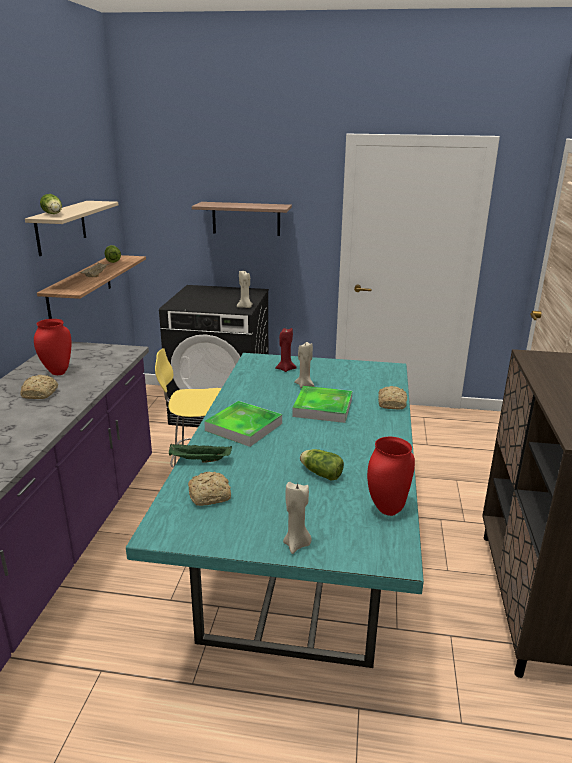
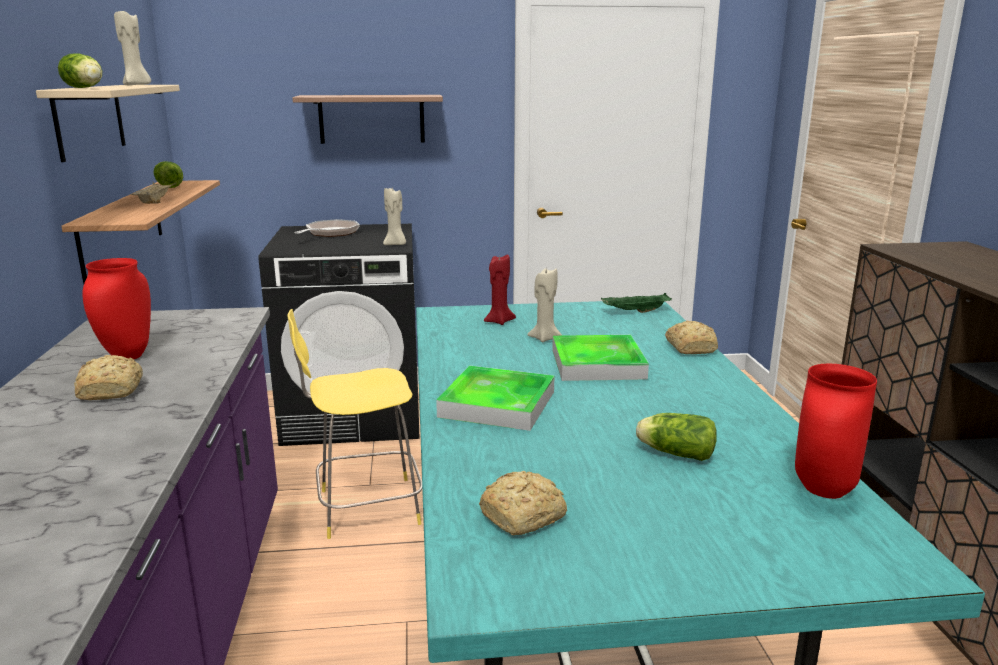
camera: 15 degrees left, 5 degrees down
(199, 460) = (461, 463): green tray -> green tray (635, 312)
(211, 293) = (330, 233): none -> frying pan
(297, 544) = (737, 571): beige candle -> beige candle (137, 85)

